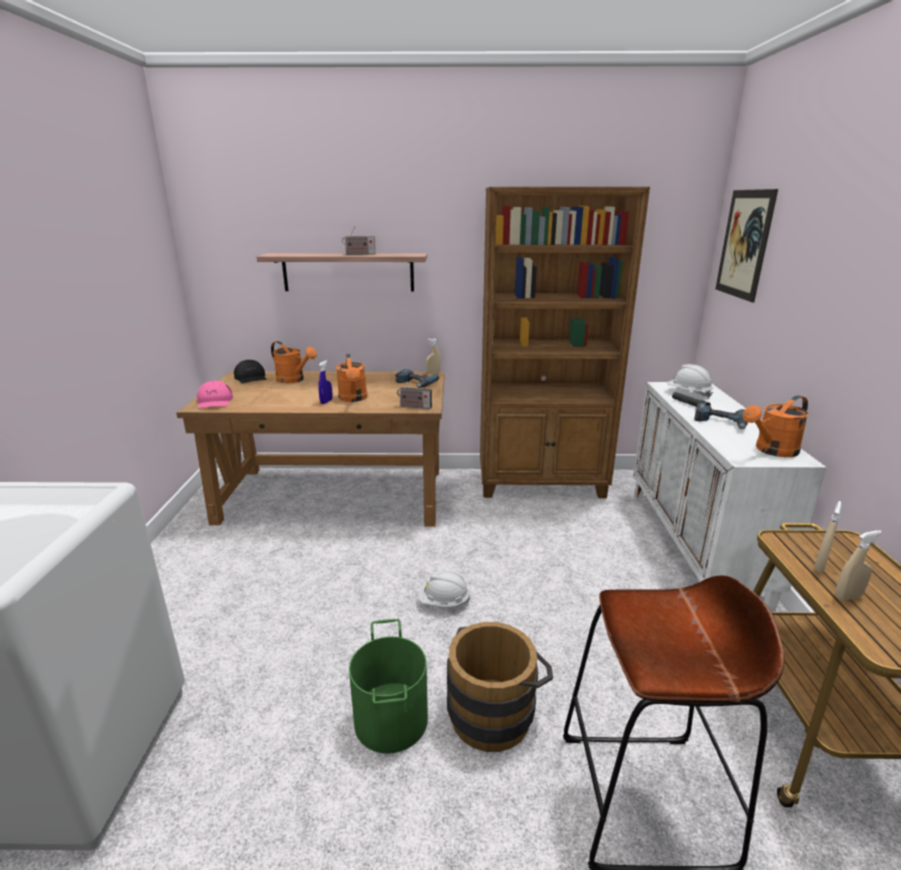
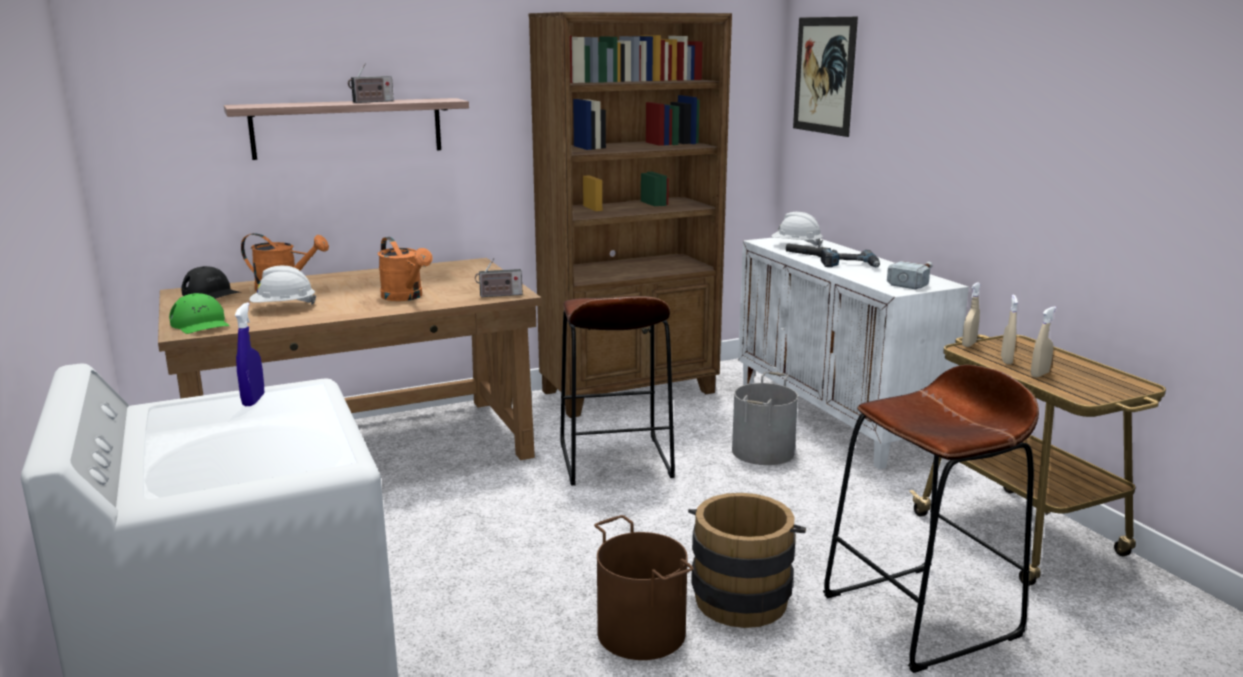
camera: 25 degrees left, 5 degrees down
(214, 401) = (201, 324): pink cap -> green cap
(326, 402) = (372, 304): blue spray bottle -> blue spray bottle (253, 400)
(392, 719) = (642, 631): green bucket -> brown bucket
(414, 384) = (466, 273): power drill -> none
(433, 373) = (474, 260): beige spray bottle -> beige spray bottle (969, 344)
(443, 602) = (610, 524): white hard hat -> white hard hat (283, 307)
(488, 543) = (614, 460): none -> brown stool
(610, 564) = (764, 451): none -> grey bucket
(771, 451) = (915, 281): orange watering can -> hammer

